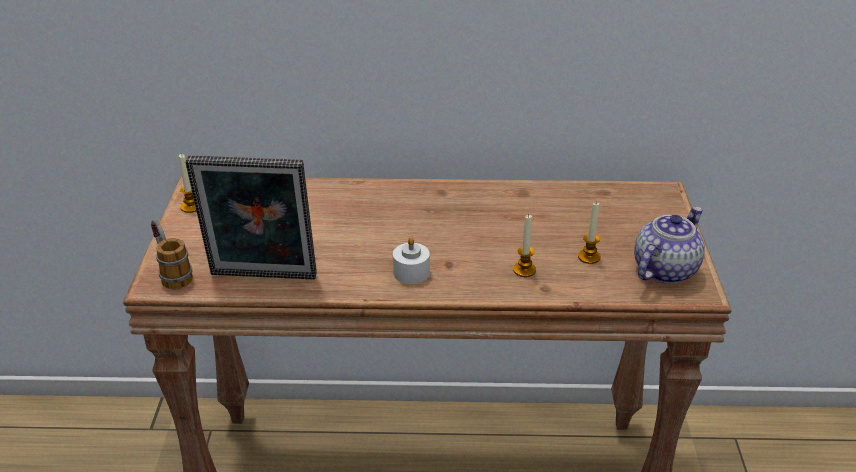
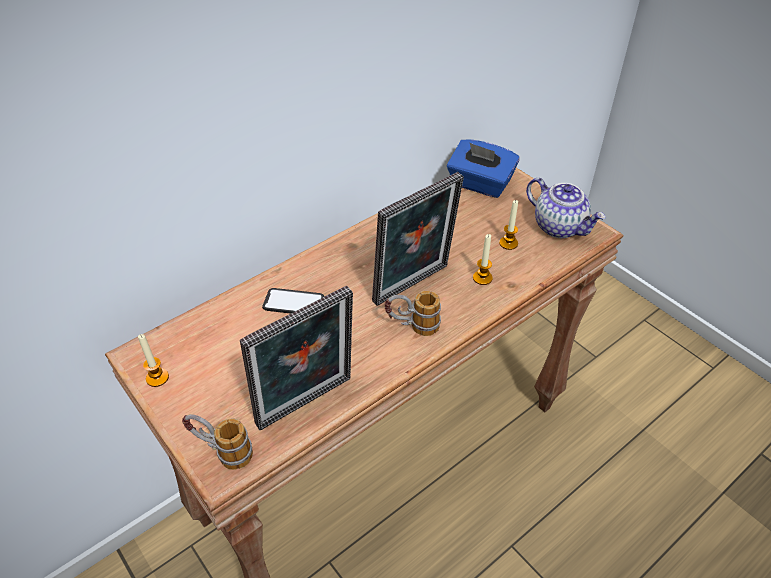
camera: 40 degrees left, 10 degrees up
(342, 208) = (293, 303): none -> phone
(411, 272) = (412, 327): white candle -> mug
(453, 246) = (414, 286): none -> picture frame
(628, 199) = (480, 184): none -> blue tissue box
(664, 269) = (560, 227): teapot -> teapot turned 135 degrees clockwise

